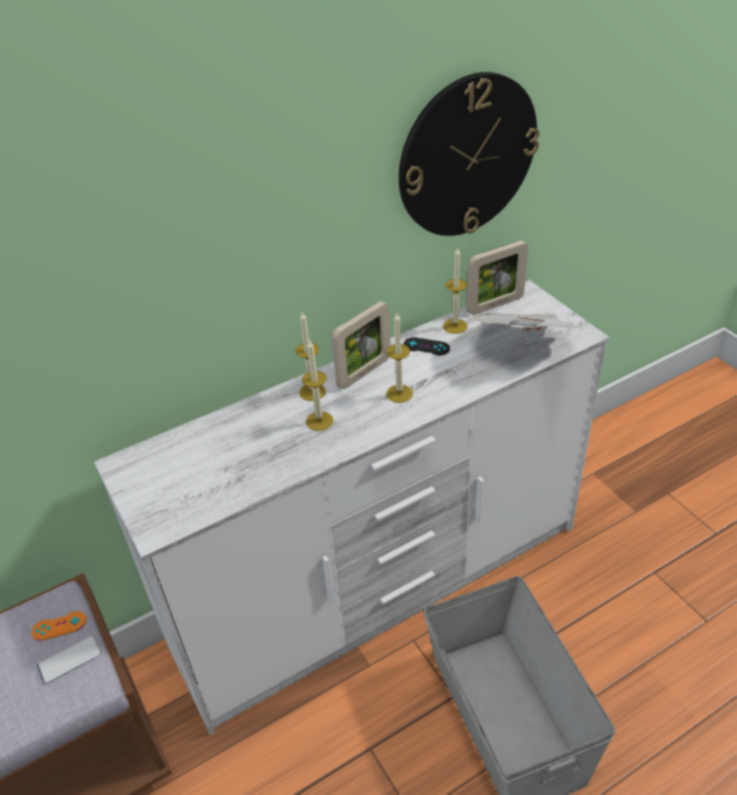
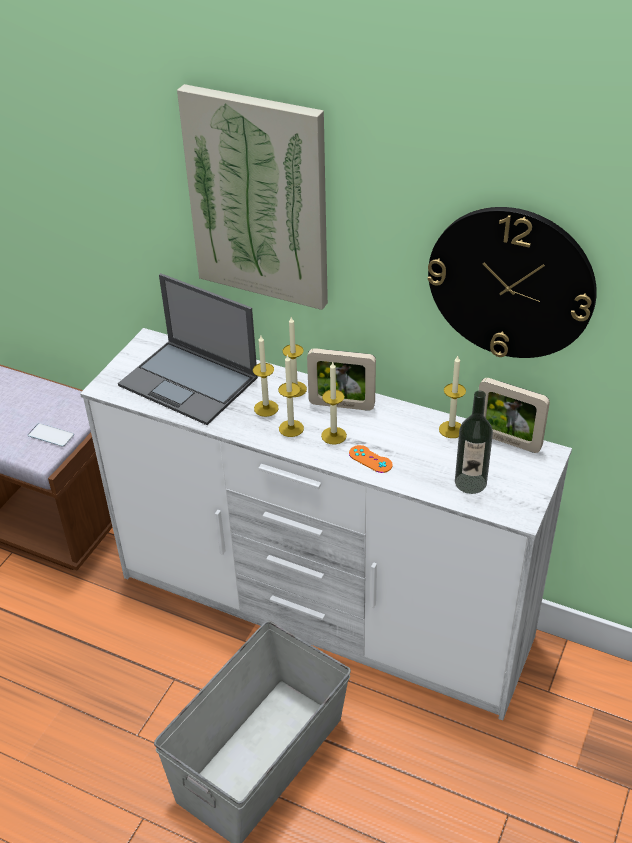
camera: 55 degrees right, 0 degrees up
(59, 626) = (71, 415): orange game controller -> orange game controller (370, 459)
(211, 208) = (259, 198): none -> picture
(223, 459) = (190, 382): none -> laptop
(363, 416) = (291, 428): none -> candle
(426, 346) = (407, 425): black game controller -> none
(526, 343) = (470, 482): newspaper -> bottle

